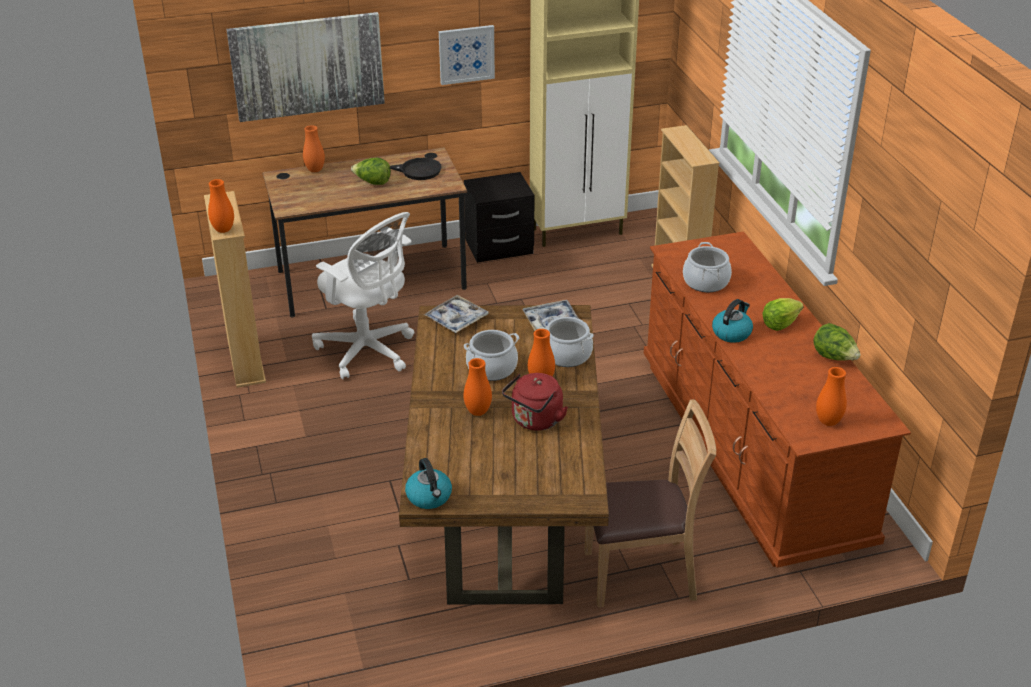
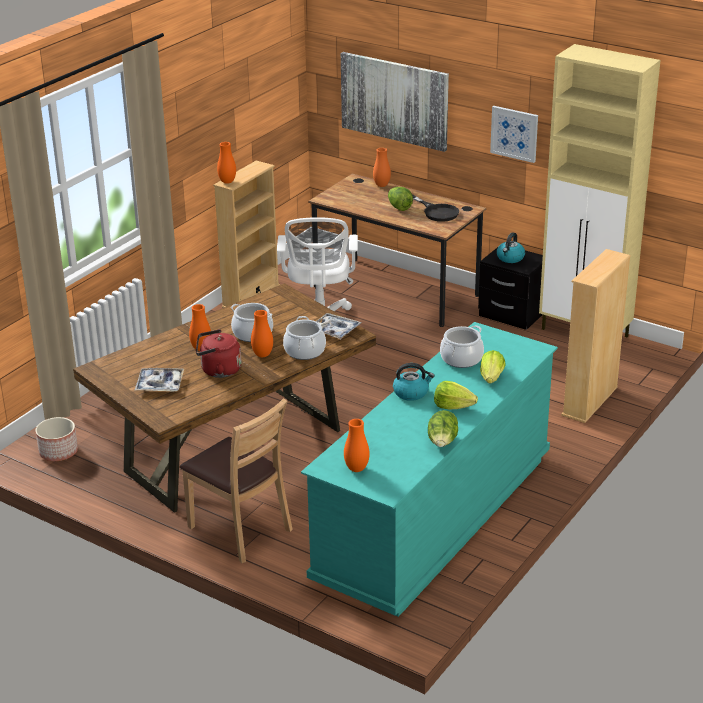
camera: 50 degrees right, 5 degrees down
(346, 637) = (58, 452): none -> planter
(429, 497) = (100, 370): kettle -> kettle (510, 258)
(456, 319) = (287, 300): tray -> tray (160, 384)
(750, 449) = (434, 518): brown dresser -> turquoise dresser
(756, 284) = (491, 378): none -> lettuce

